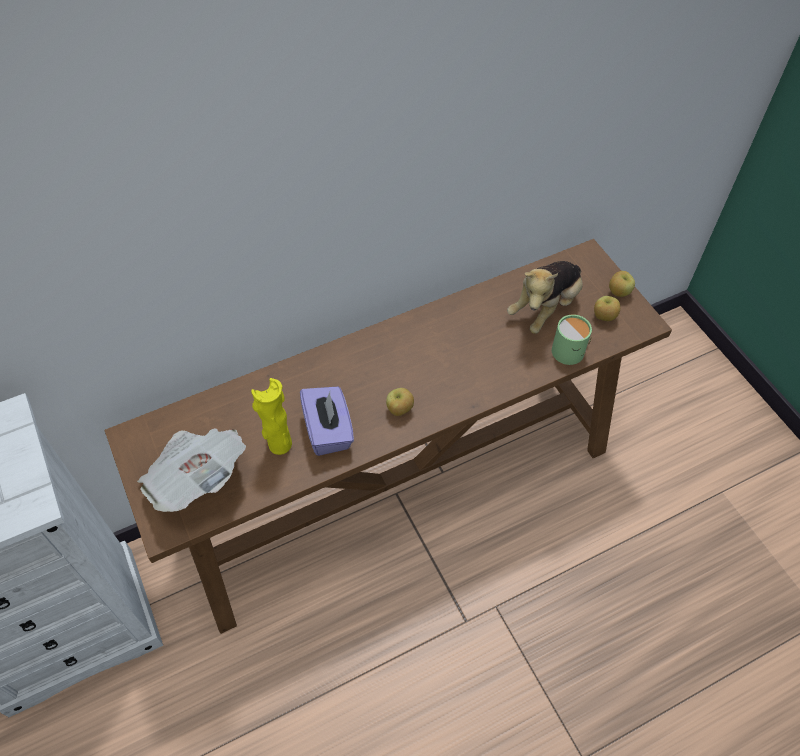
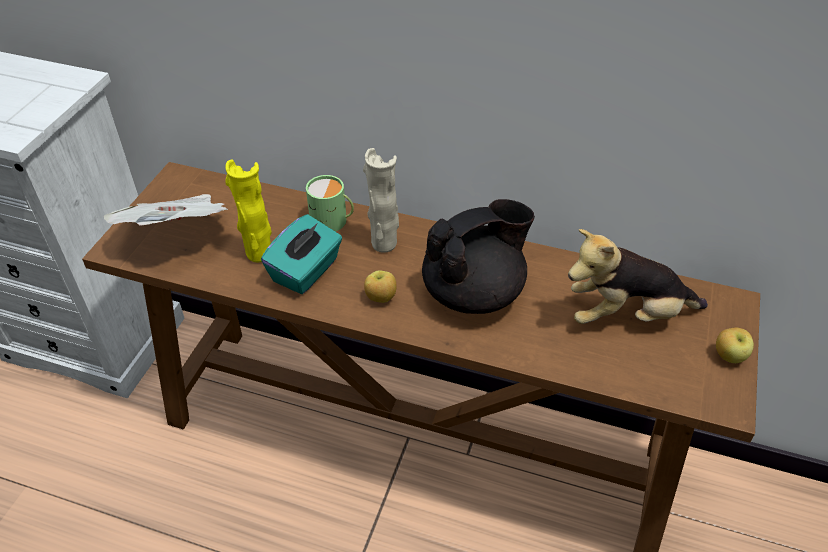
camera: 45 degrees right, 10 degrees down
(329, 431) = (306, 271): purple tissue box -> turquoise tissue box
(354, 369) = (384, 243): none -> beige vase
(449, 360) = (474, 292): none -> black teapot
(571, 350) = (607, 368): green mug -> green mug (332, 221)
(603, 317) = (682, 366): apple -> none

